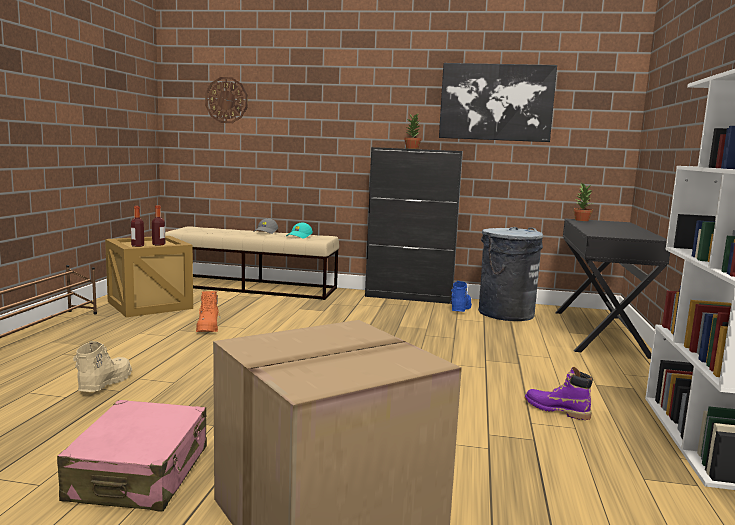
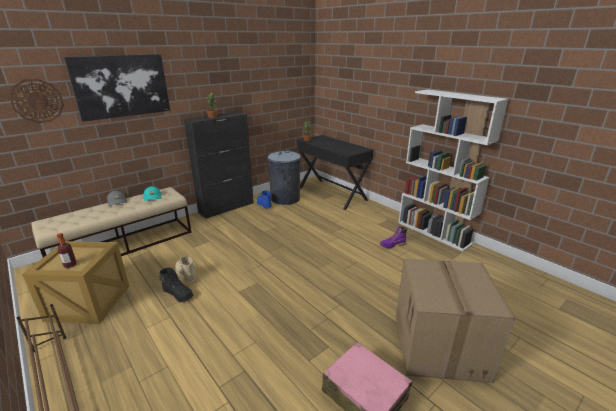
camera: 50 degrees left, 15 degrees up
(104, 383) = (224, 374): beige boot -> beige boot (185, 275)
(158, 244) = (82, 254): bottle -> none
(208, 328) = (178, 294): orange boot -> black boot
(496, 102) = (250, 78): picture -> picture (122, 86)

